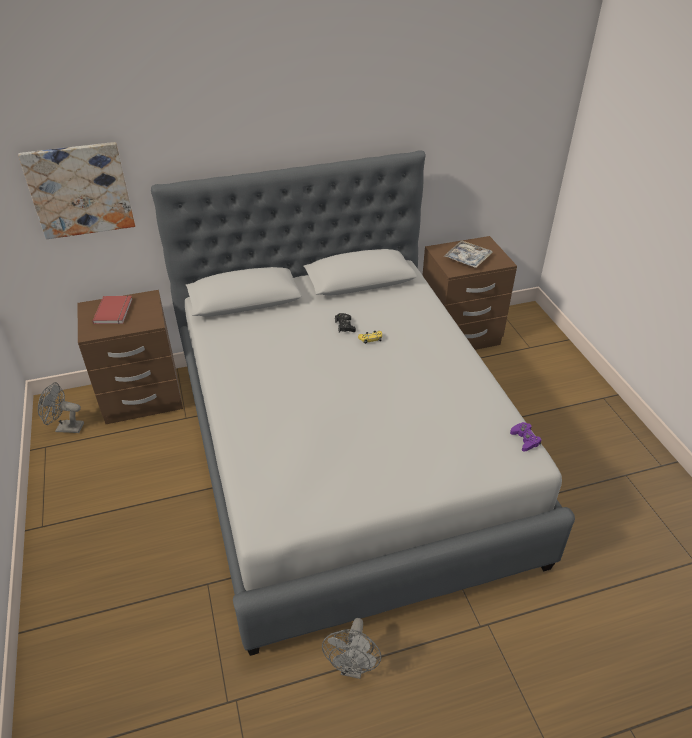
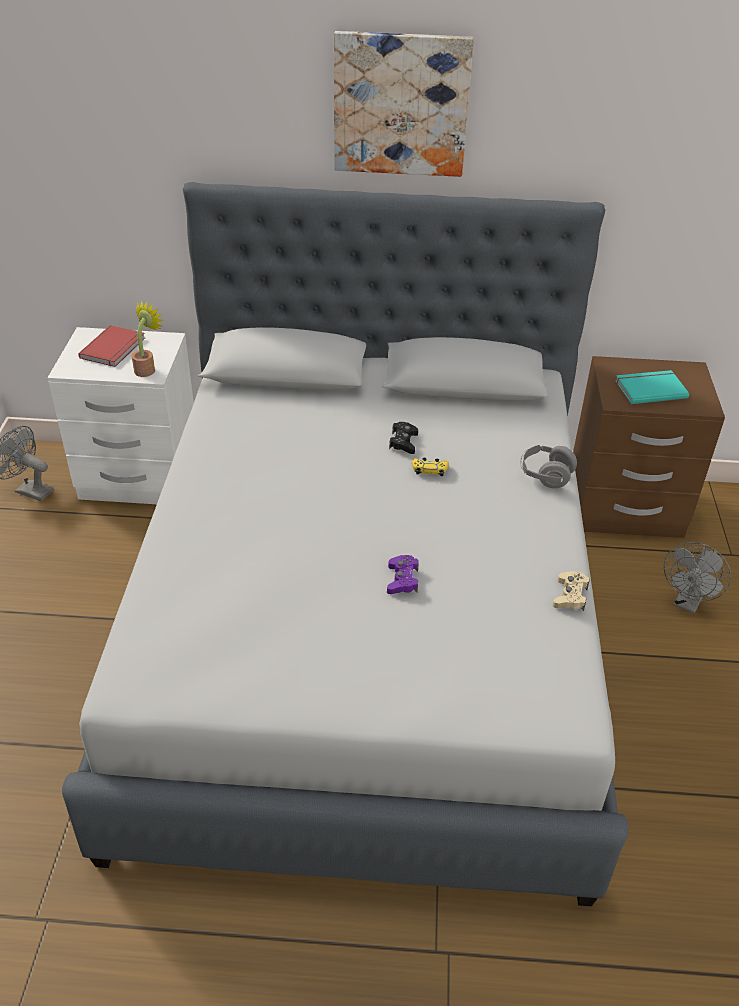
camera: 20 degrees right, 0 degrees up
(80, 190) = (94, 172): picture -> picture (401, 104)
(142, 398) = (140, 478): brown nightstand -> white nightstand
(147, 319) = (147, 369): none -> potted plant
(353, 667) = (222, 938): grey fan -> grey fan (687, 603)
(439, 325) = (545, 476): none -> grey headphones
(467, 258) = (649, 388): tray -> turquoise book
(491, 391) = (570, 596): none -> beige game controller
(525, 439) = (581, 685): purple game controller -> purple game controller (402, 580)

